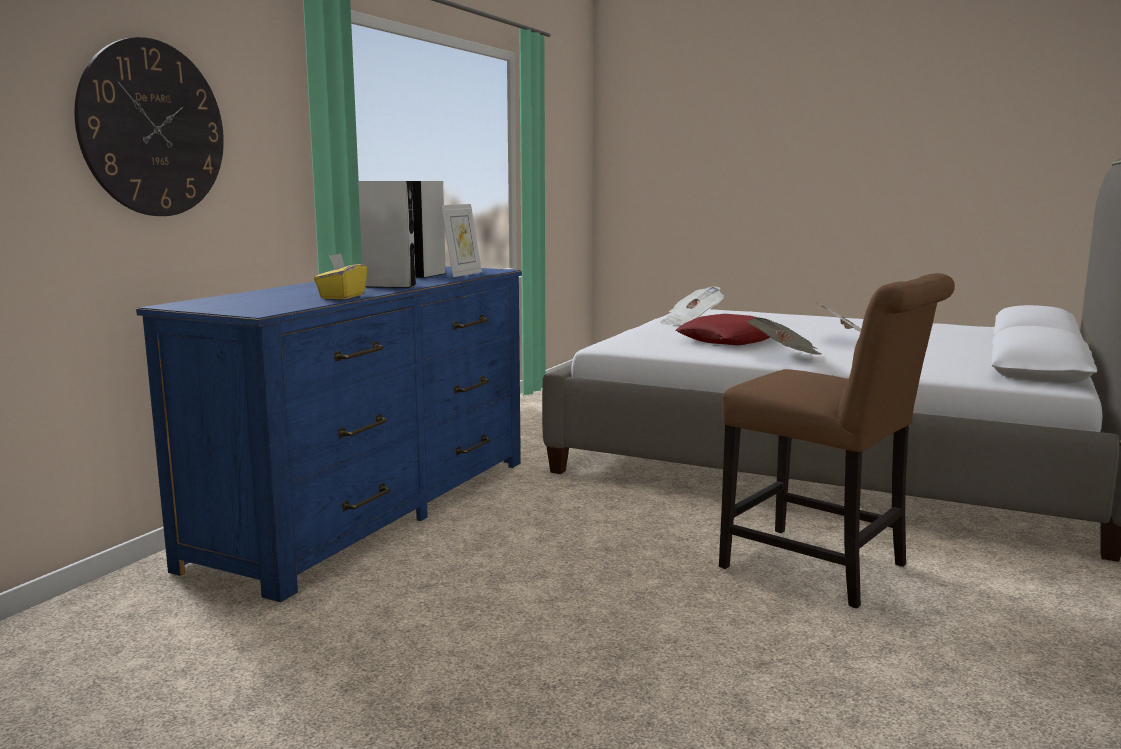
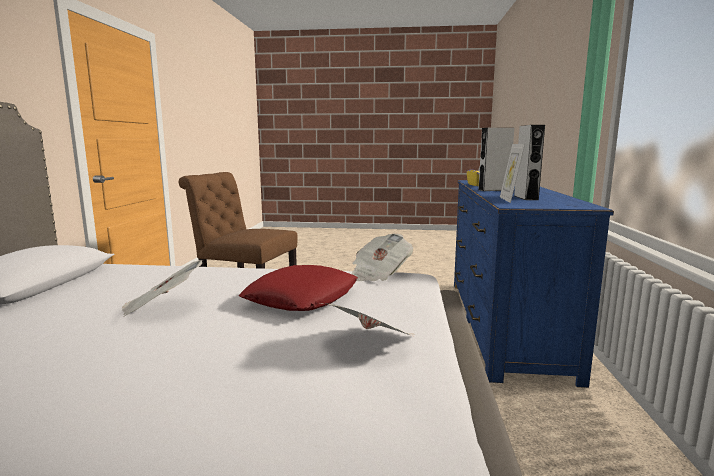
camera: 160 degrees right, 0 degrees up
(153, 129) = (562, 105): wall clock -> none
(785, 356) = (251, 274): newspaper -> newspaper (378, 274)

